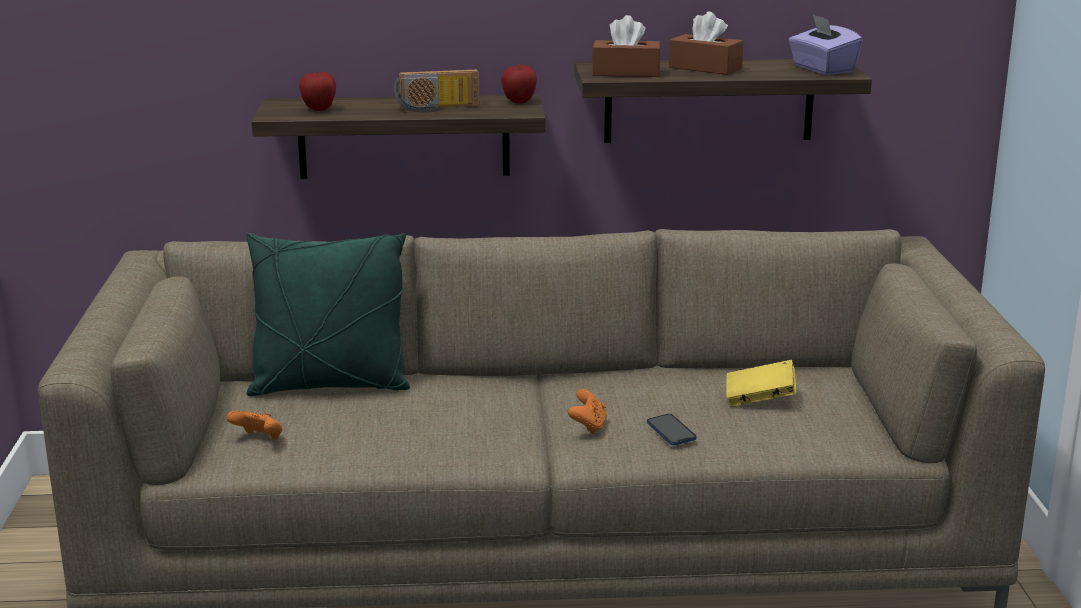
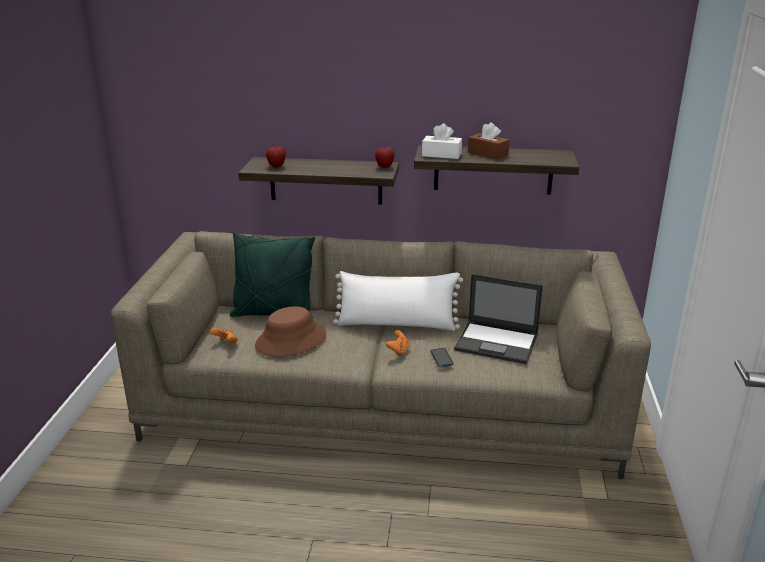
camera: 10 degrees right, 5 degrees up
(382, 425) = (291, 340): none -> brown hat
(437, 109) = (338, 169): radio -> none
(567, 386) = (397, 324): none -> white pillow
(626, 72) = (441, 155): brown tissue box -> white tissue box
(759, 400) = (497, 343): yellow book -> laptop
(822, 69) = (554, 158): purple tissue box -> none

